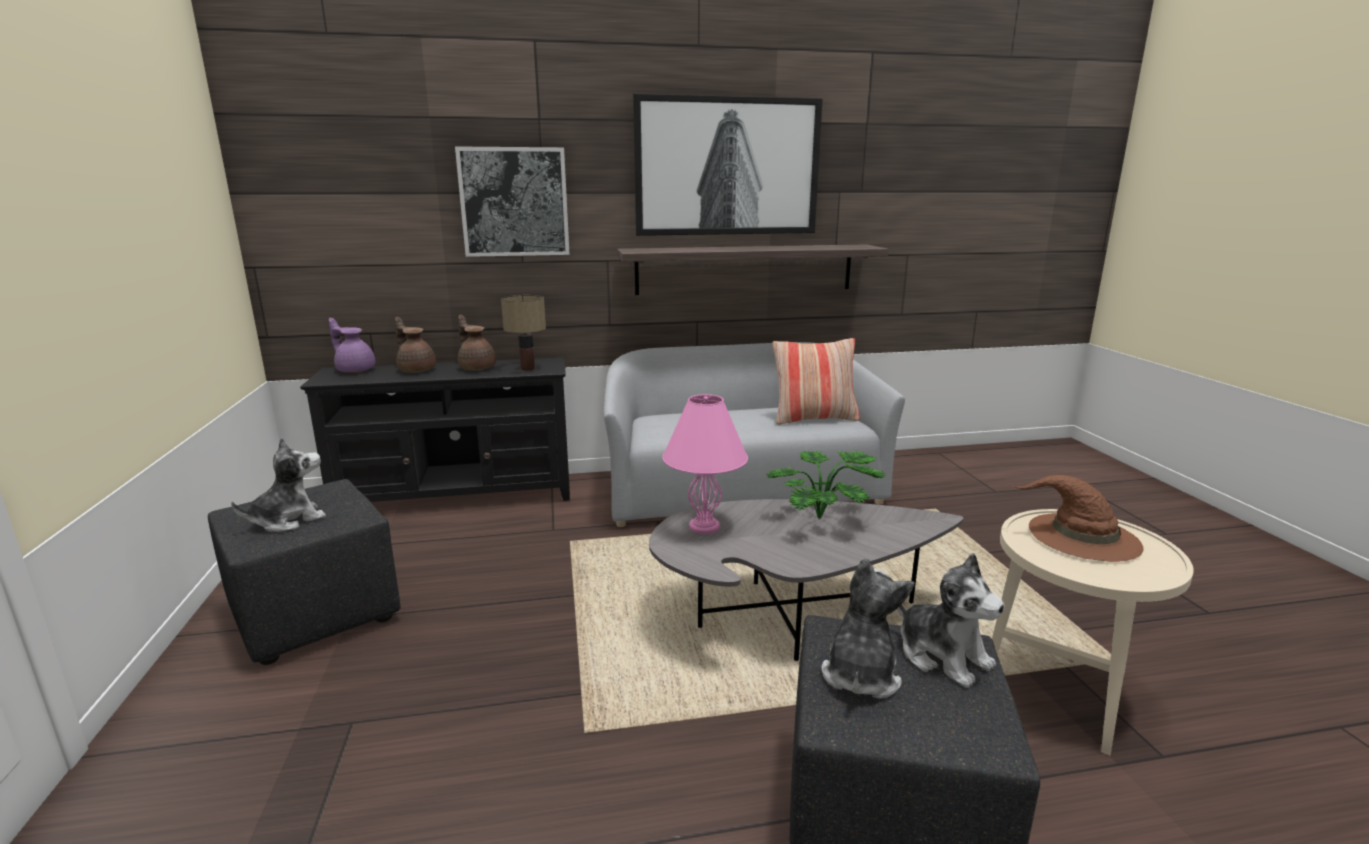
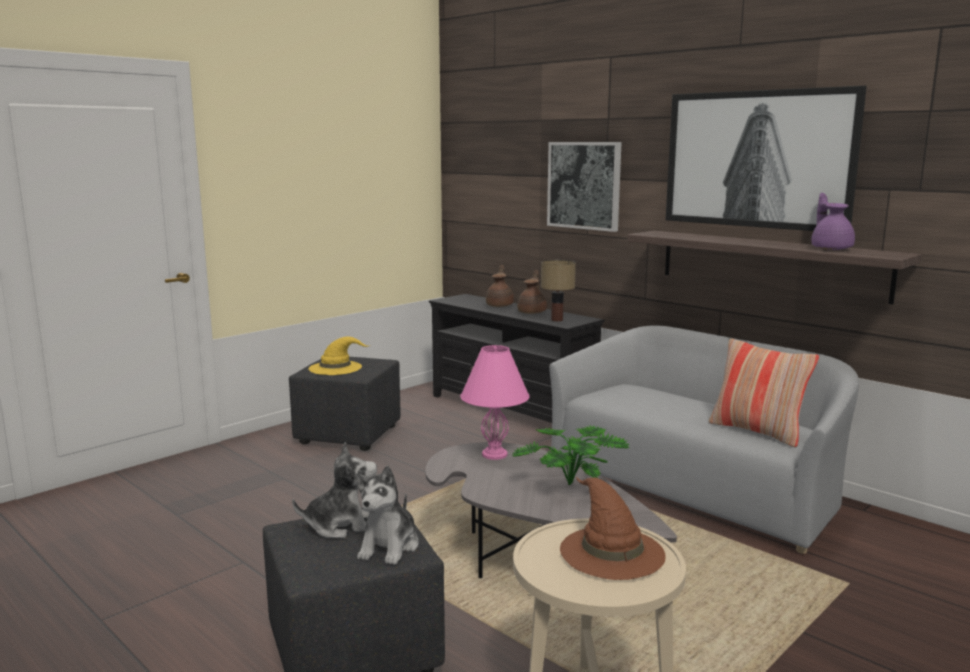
camera: 55 degrees right, 5 degrees down
(288, 520) = (336, 367): plush toy -> yellow hat
(355, 370) = (473, 298): purple teapot -> purple teapot (831, 248)

